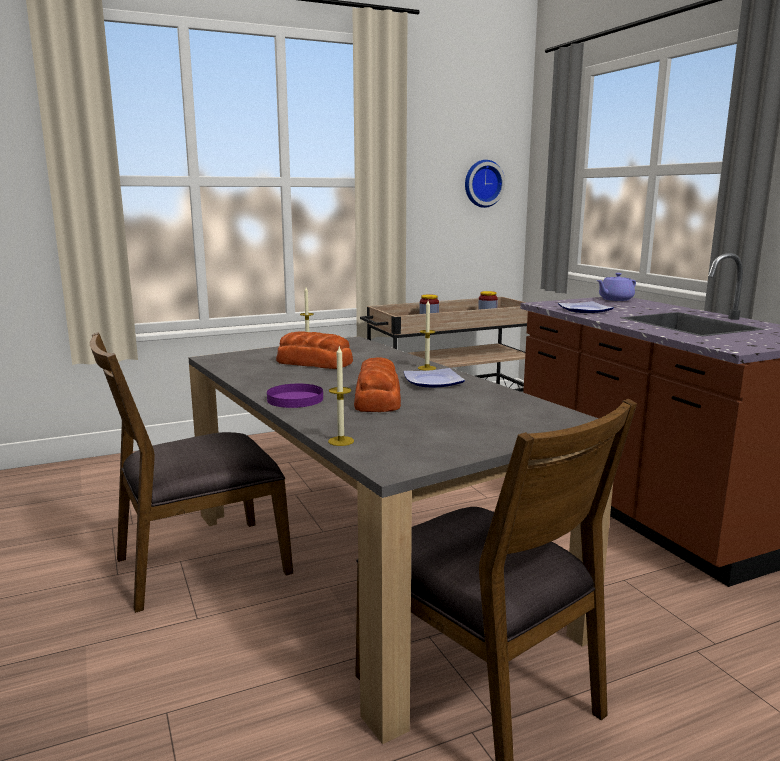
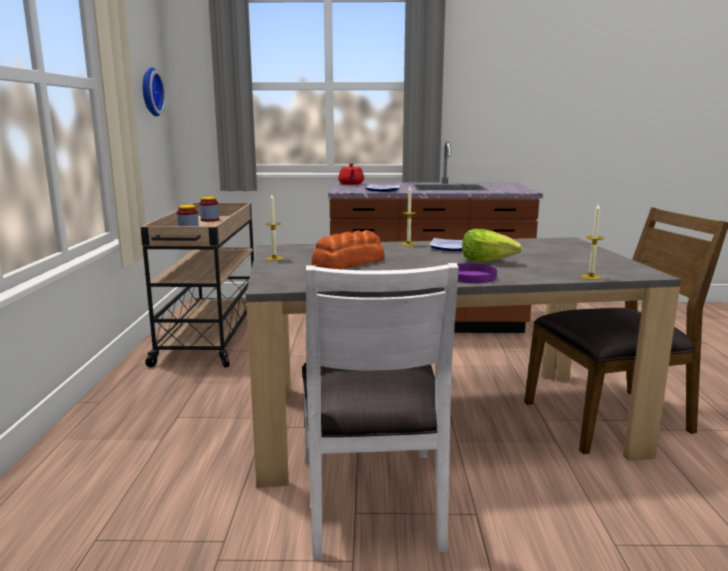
camera: 65 degrees left, 0 degrees up
(201, 564) = (372, 500): brown chair -> white chair
(378, 399) = (487, 261): bread -> lettuce
(615, 299) = (351, 184): purple teapot -> red teapot

